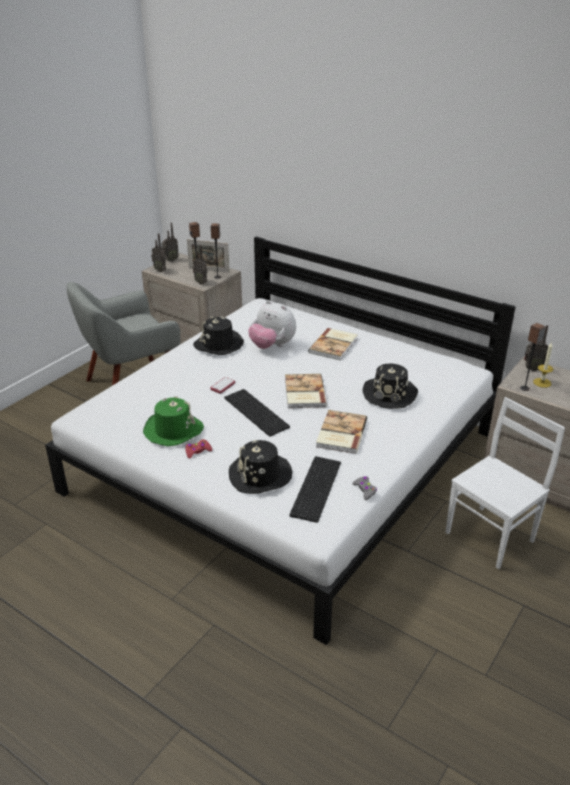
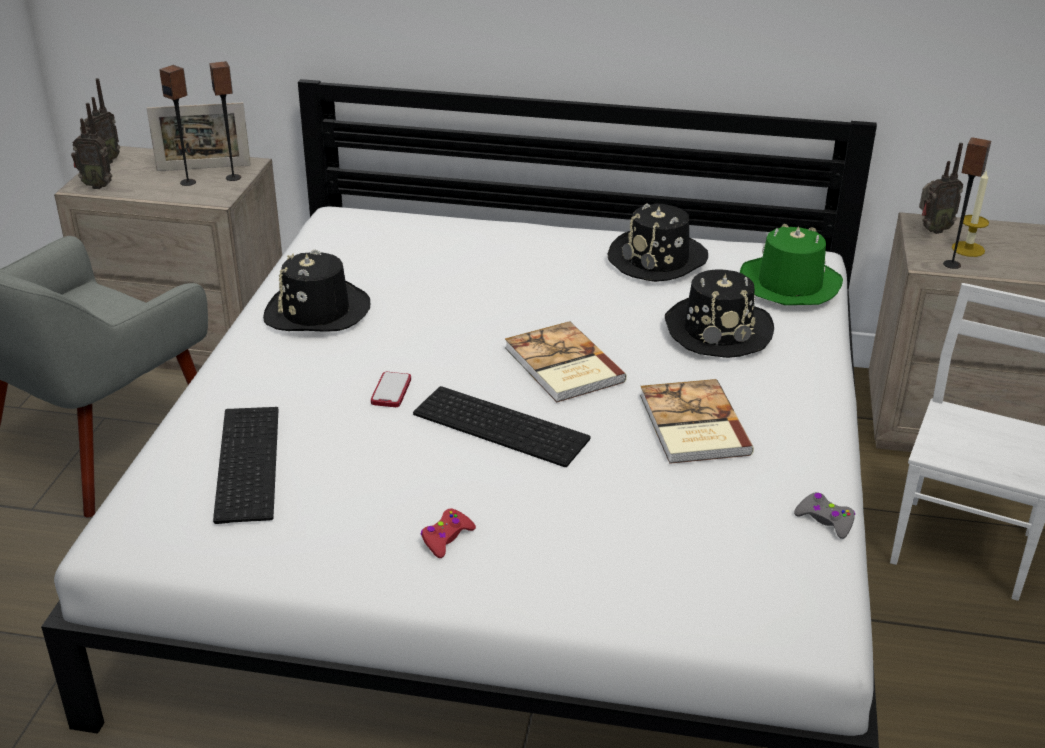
camera: 25 degrees left, 0 degrees up
(173, 430) = (359, 509): green hat -> green hat (789, 284)
(201, 282) = (208, 194): radio -> none
(260, 475) = (611, 550): black hat -> black hat (658, 259)
(272, 346) = (426, 291): plush toy -> none
(314, 487) = (733, 542): keyboard -> keyboard (244, 462)
(334, 345) = (543, 265): book -> none

